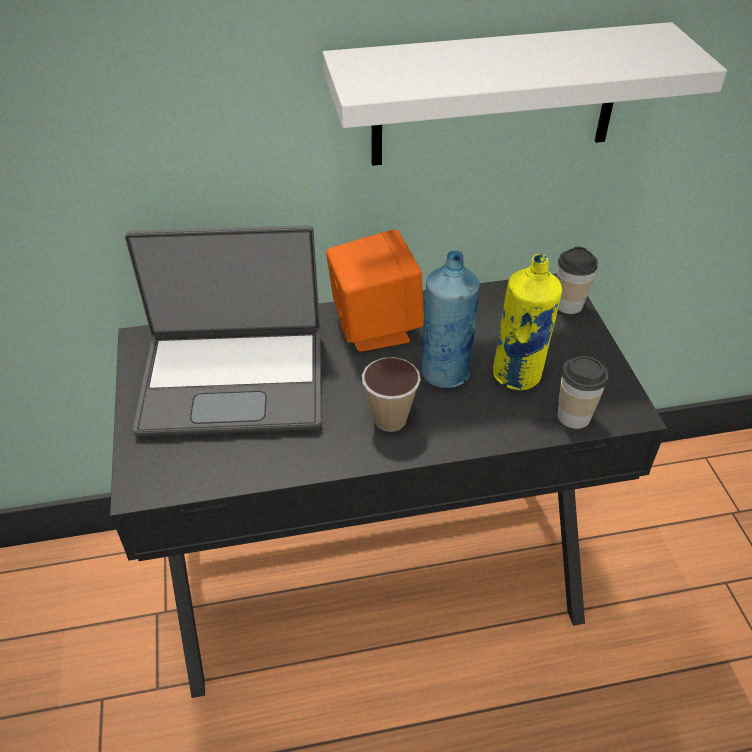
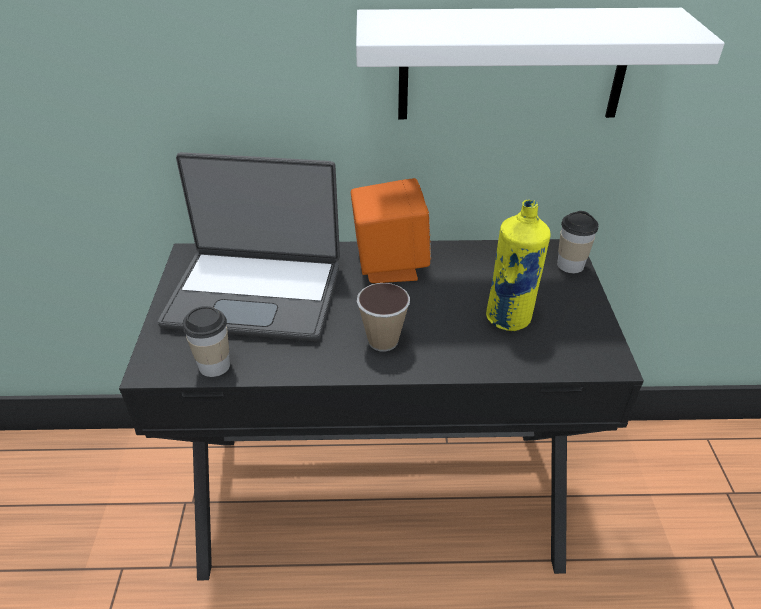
camera: 10 degrees right, 5 degrees down
(445, 373) = (443, 308): blue bottle -> none
(573, 416) = (554, 359): cup -> cup (214, 365)

